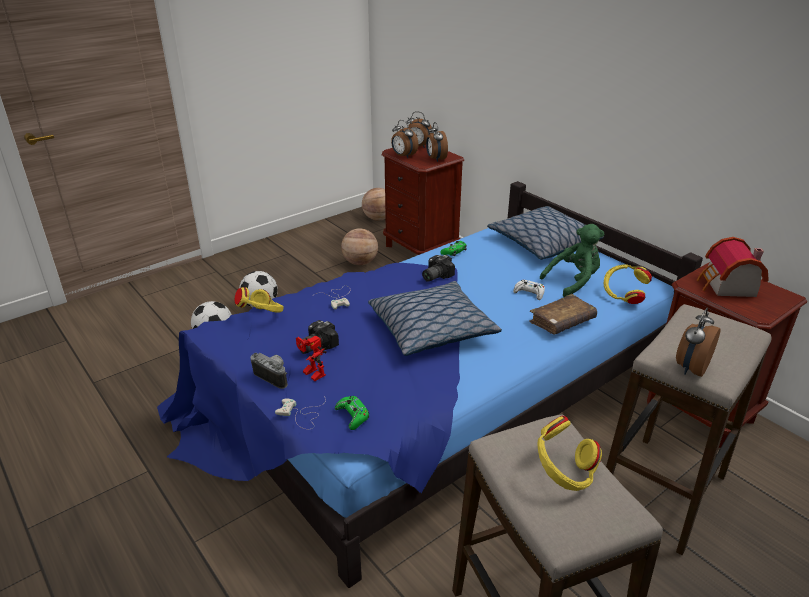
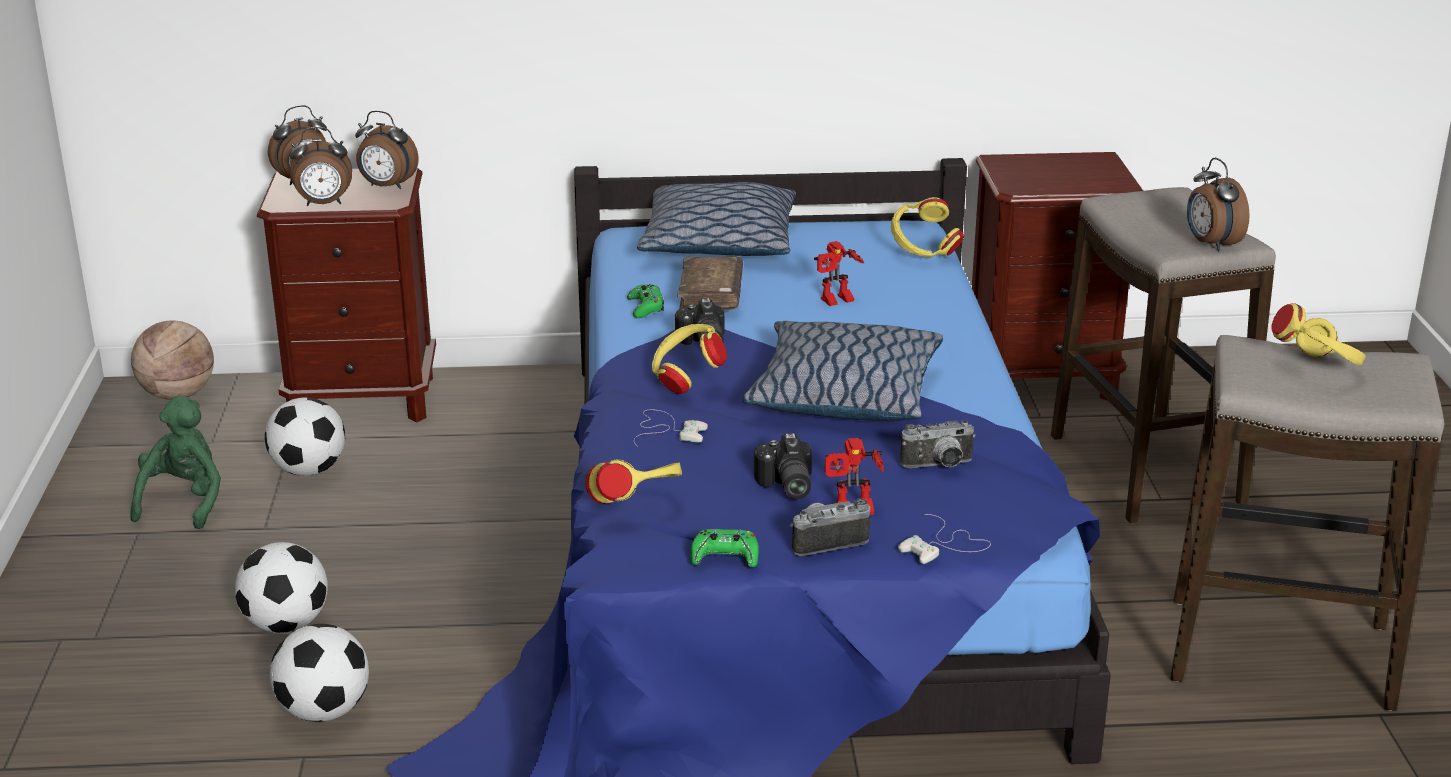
camera: 55 degrees left, 5 degrees down
(352, 416) = (988, 509): green game controller -> green game controller (725, 556)
(360, 263) = (309, 471): basketball -> football
(383, 383) = (939, 466): none -> camera
(391, 285) = (686, 380): none -> yellow headphones
(529, 293) = (837, 301): white game controller -> toy robot
(562, 322) = (933, 309): brown book -> brown book (710, 297)
(573, 282) = (850, 266): green plush toy -> green plush toy (184, 502)
(727, 286) = (1047, 174): toy house -> none

